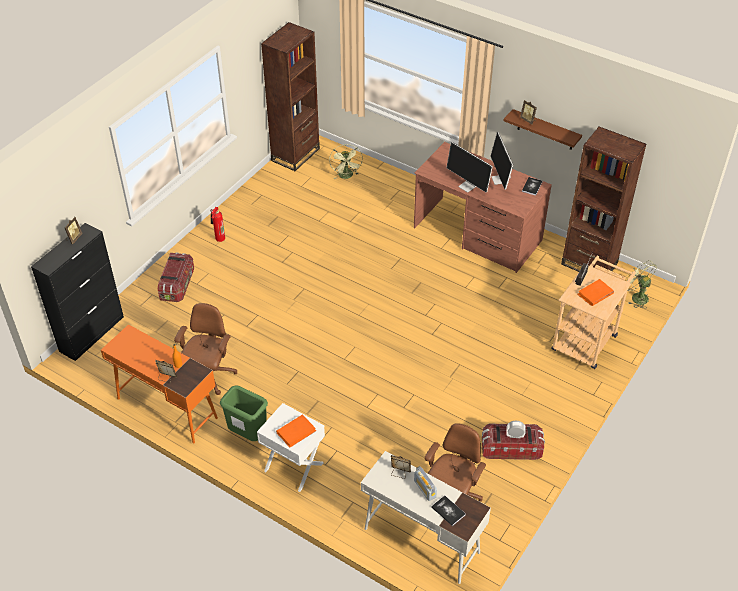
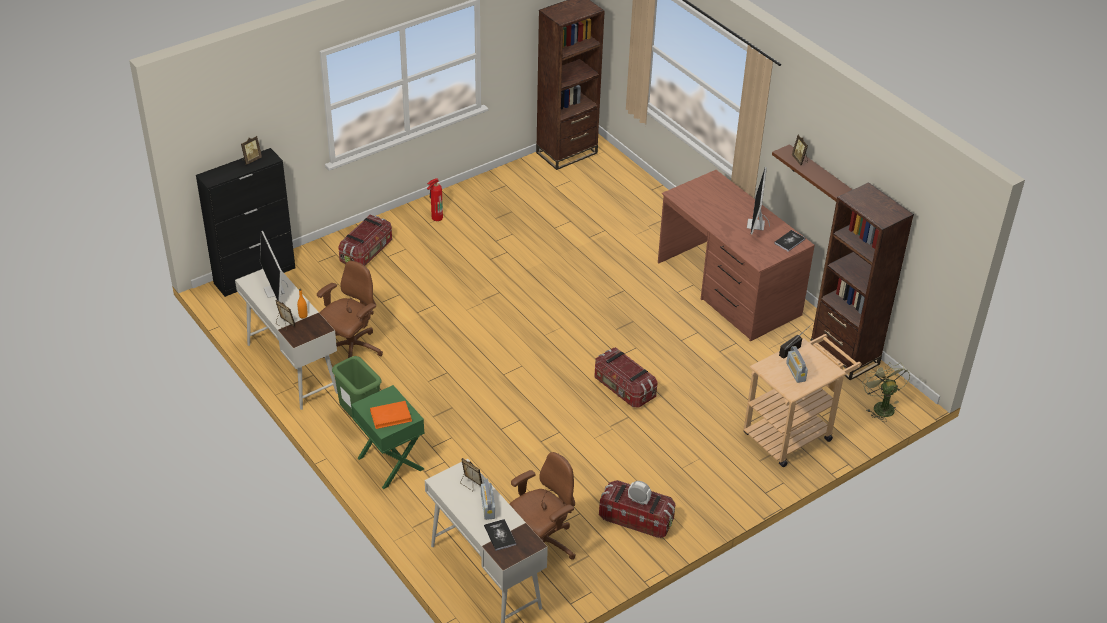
camera: 20 degrees right, 5 degrees down
(166, 408) = (291, 368): orange desk -> white desk
(293, 467) = (390, 464): white nightstand -> green nightstand
(346, 176) = (612, 190): green fan -> none
(443, 342) = (623, 389): none -> storage box
(468, 186) = (714, 222): monitor -> monitor (274, 291)
(595, 294) = (795, 372): orange book -> radio

